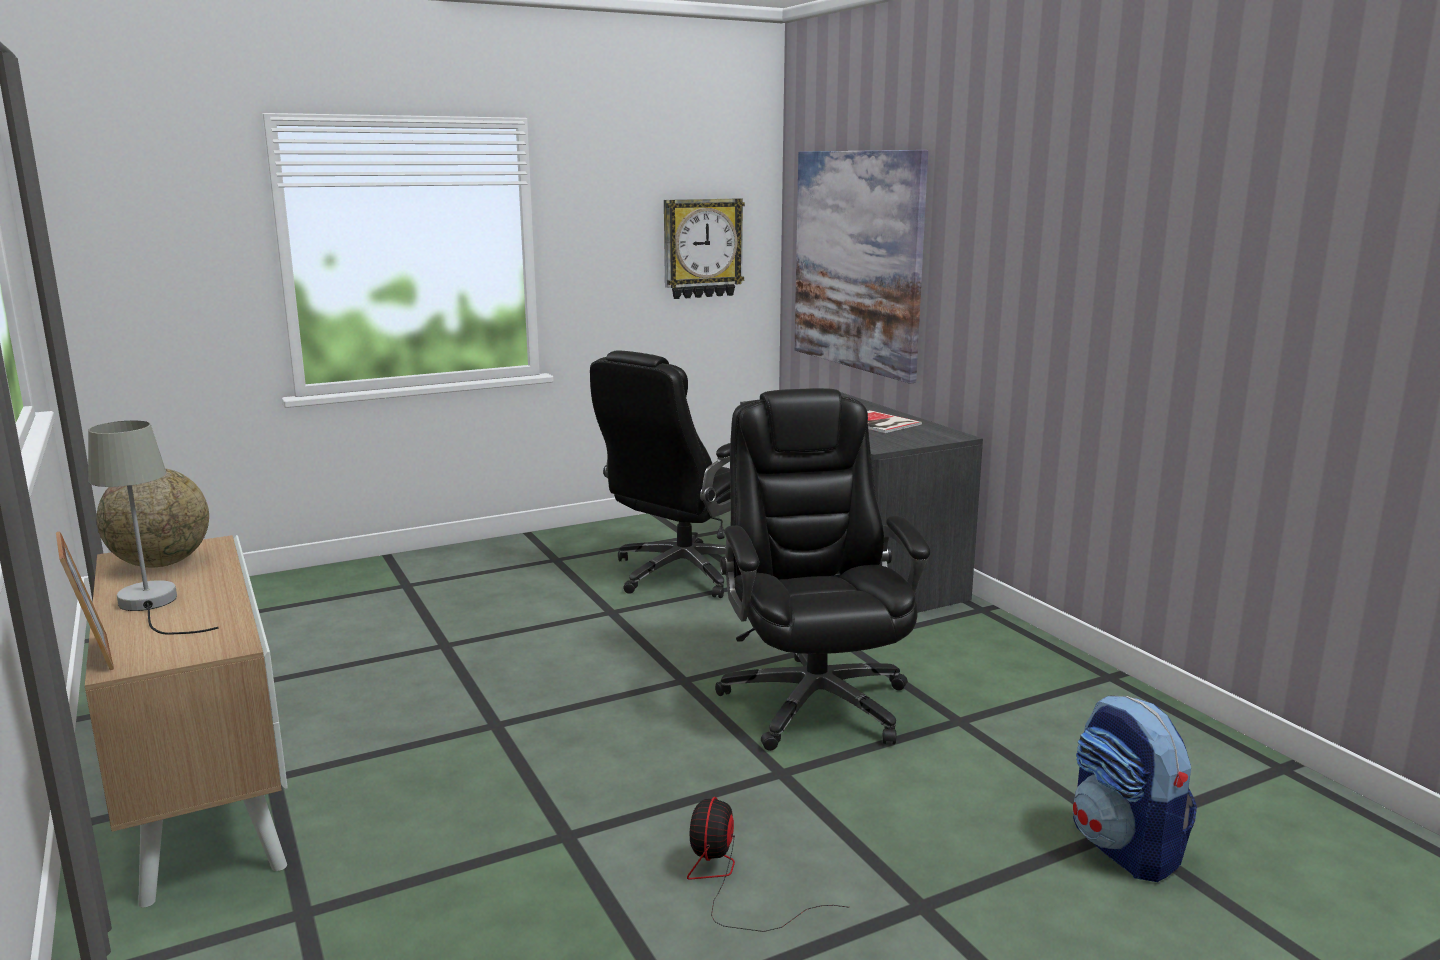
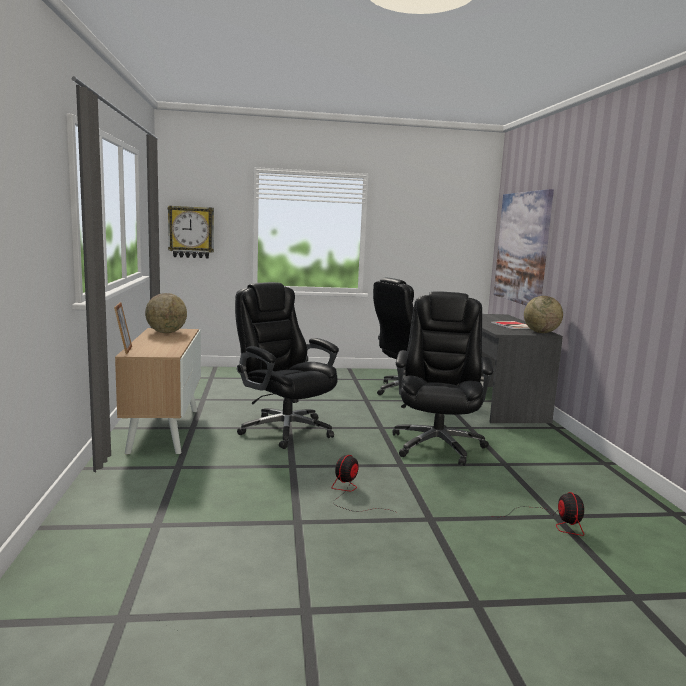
camera: 20 degrees right, 5 degrees down
(152, 605) = (153, 342): grey table lamp -> none
(491, 733) = (285, 430): none -> black office chair
(702, 248) = (450, 240): wall clock -> wall clock (191, 232)
(941, 435) = (541, 332): none -> globe
(1125, 848) = (552, 522): backpack -> fan

